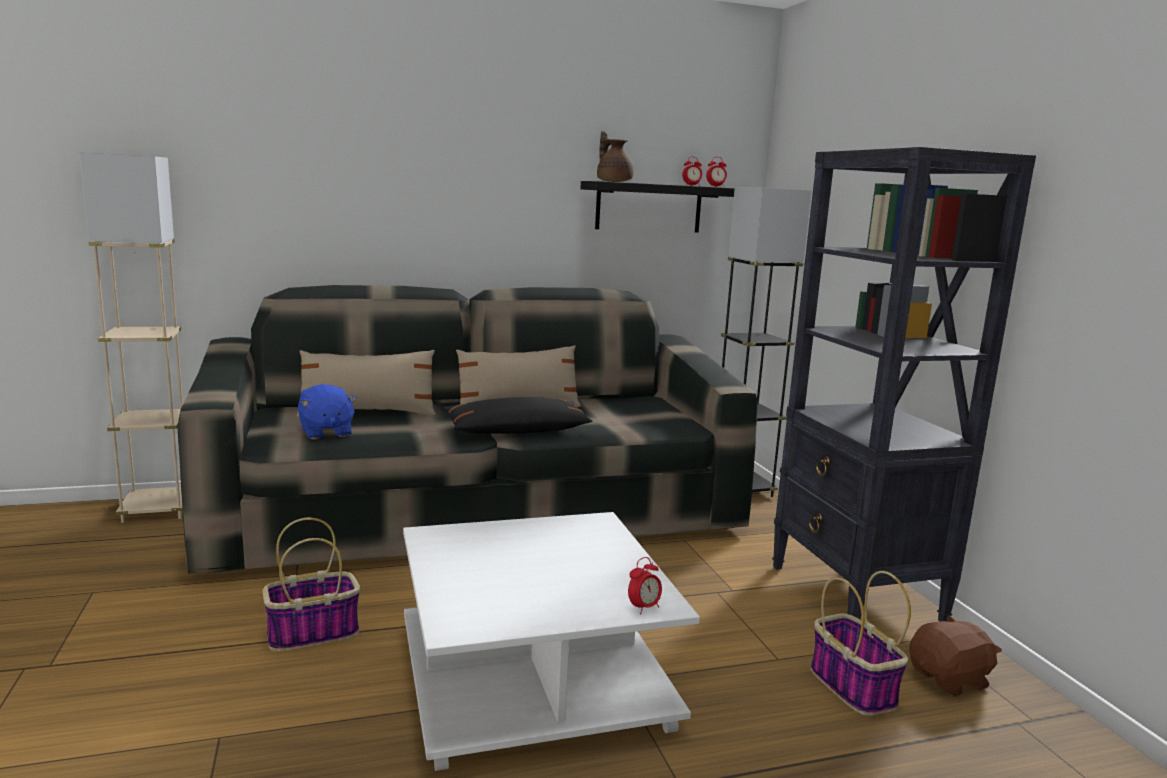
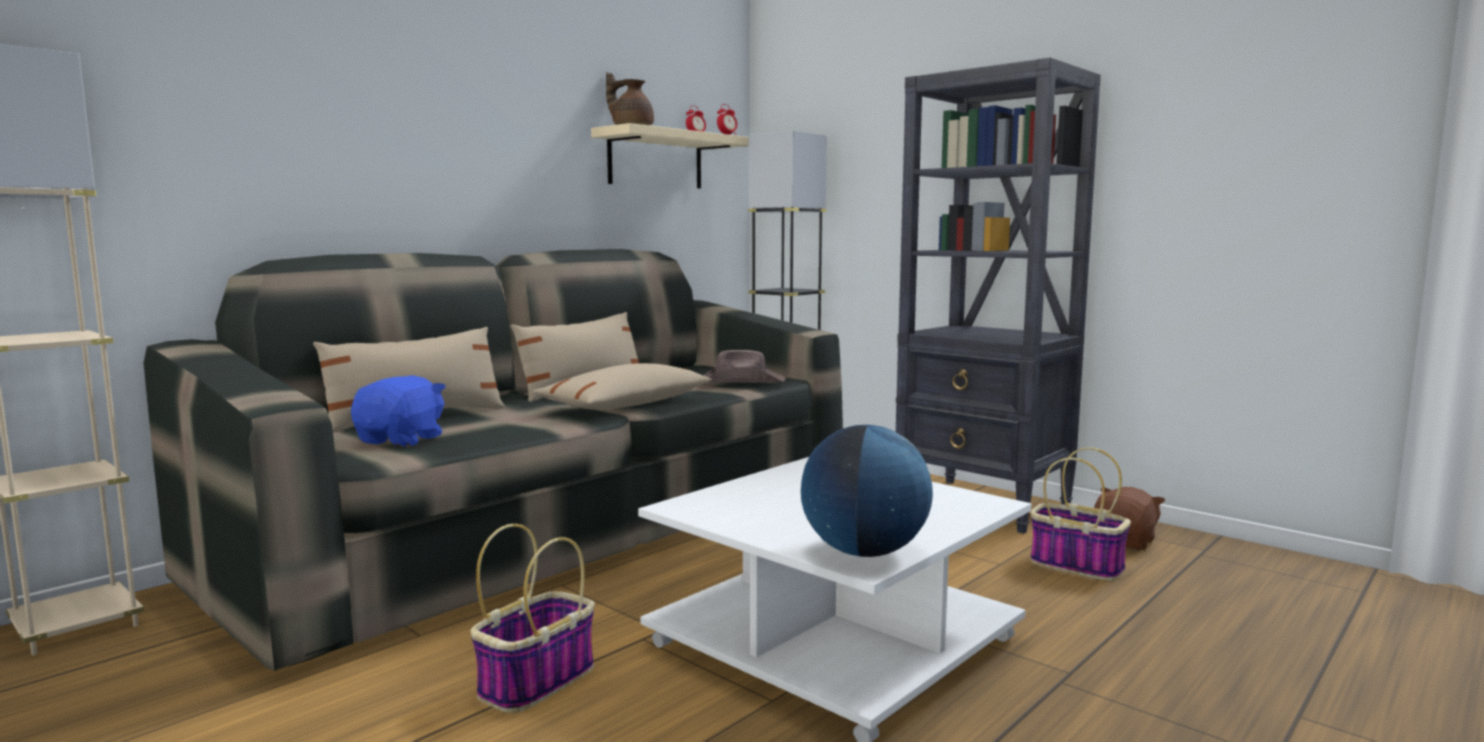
camera: 30 degrees left, 5 degrees down
(325, 432) = (402, 440): blue plush toy -> blue plush toy turned 105 degrees counterclockwise
(472, 618) = (864, 552): none -> globe
(516, 430) = (627, 404): black pillow -> beige pillow
(643, 608) = (982, 508): alarm clock -> none
(649, 207) = (655, 160): black shelf -> beige shelf
(649, 423) = (741, 382): none -> brown hat

